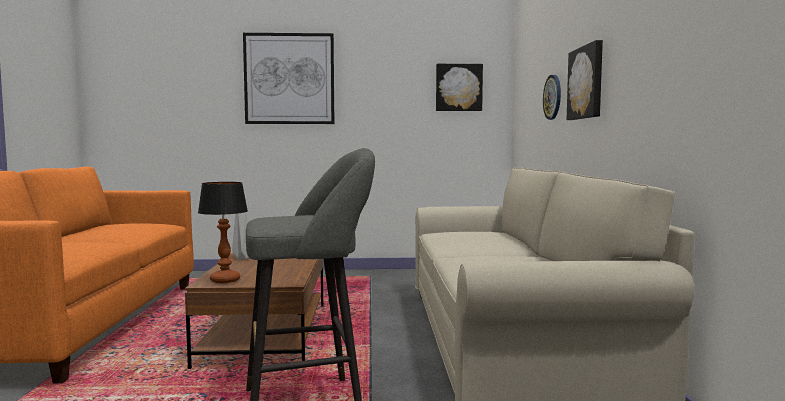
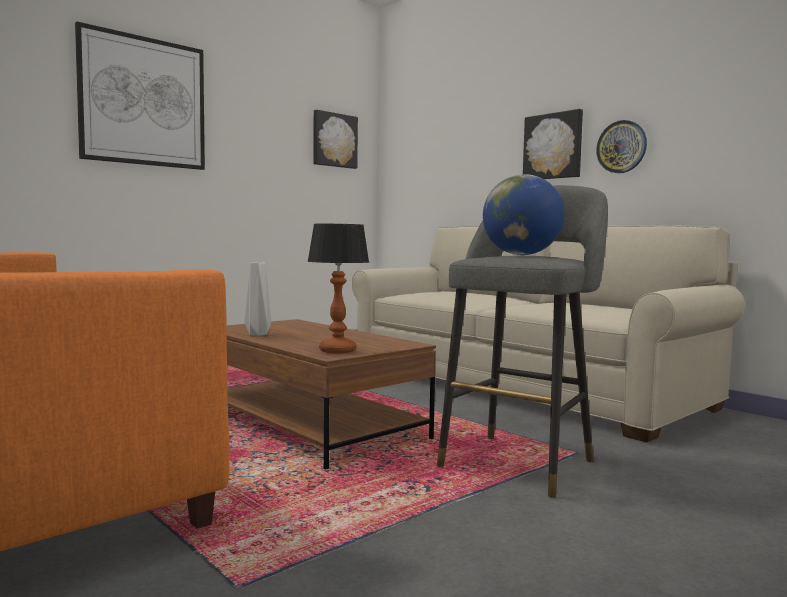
camera: 40 degrees left, 0 degrees up
(300, 216) = (521, 255): none -> globe
(553, 97) = (482, 158): wall clock -> wall clock (621, 147)

